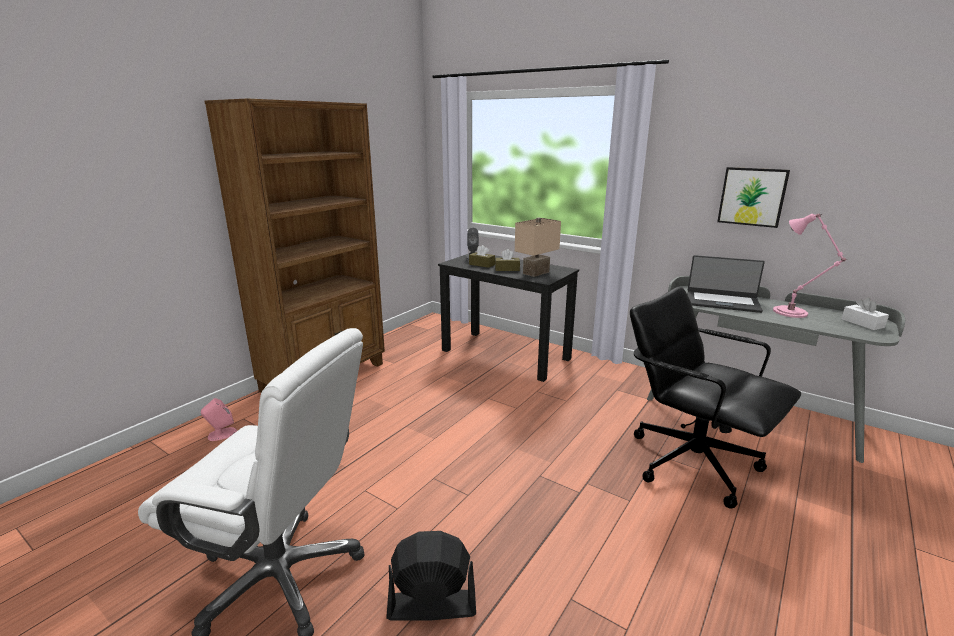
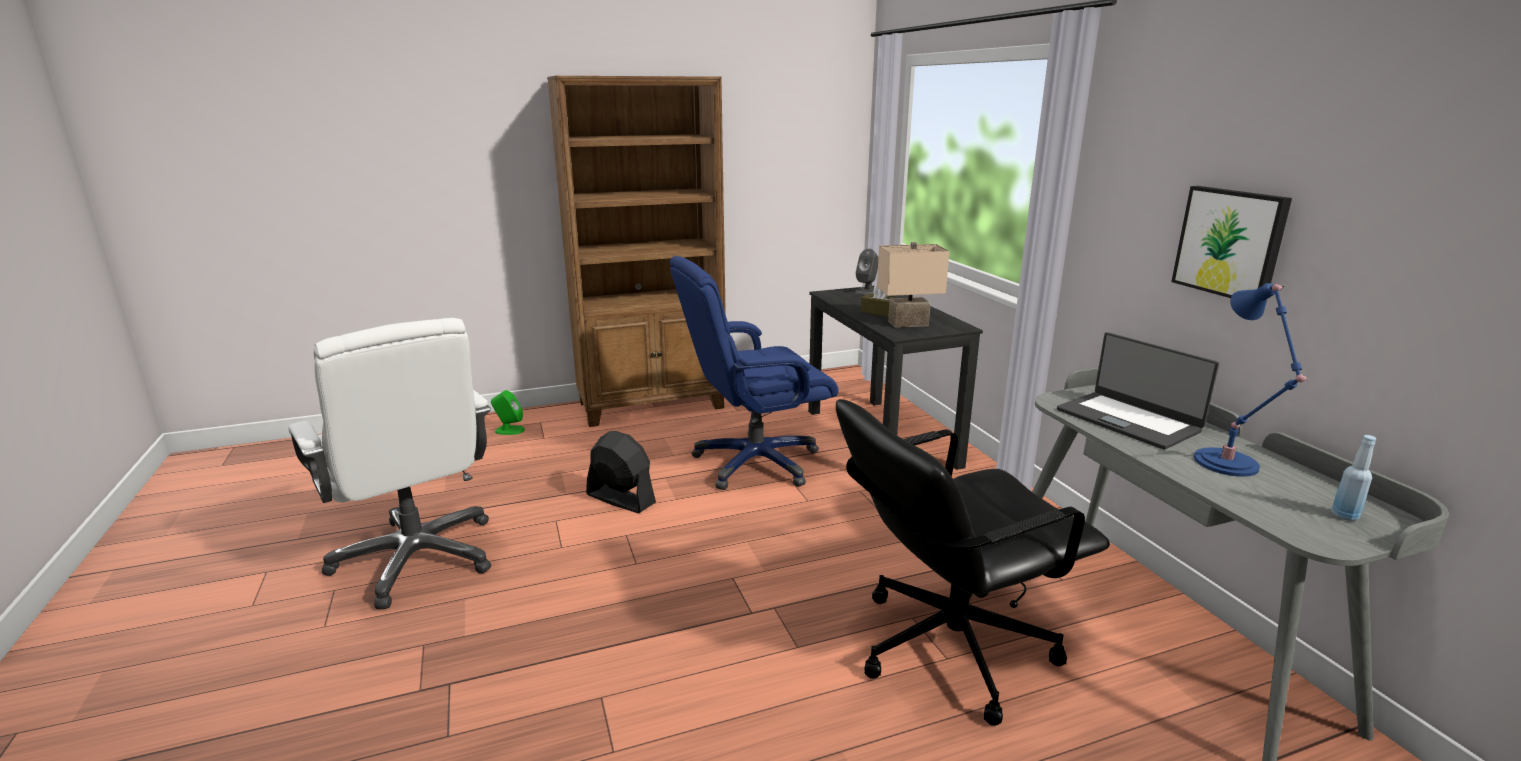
camera: 35 degrees right, 0 degrees up
(222, 434) = (509, 430): pink speaker -> green speaker
(431, 605) = (486, 635): black fan -> black fan (620, 499)
(453, 395) = (755, 463): none -> blue office chair
(481, 264) = (859, 301): brown tissue box -> none
(692, 462) = (950, 646): black office chair -> black office chair turned 105 degrees counterclockwise
(793, 313) = (1228, 465): pink table lamp -> blue table lamp
(862, 323) = (1344, 516): white tissue box -> blue bottle

